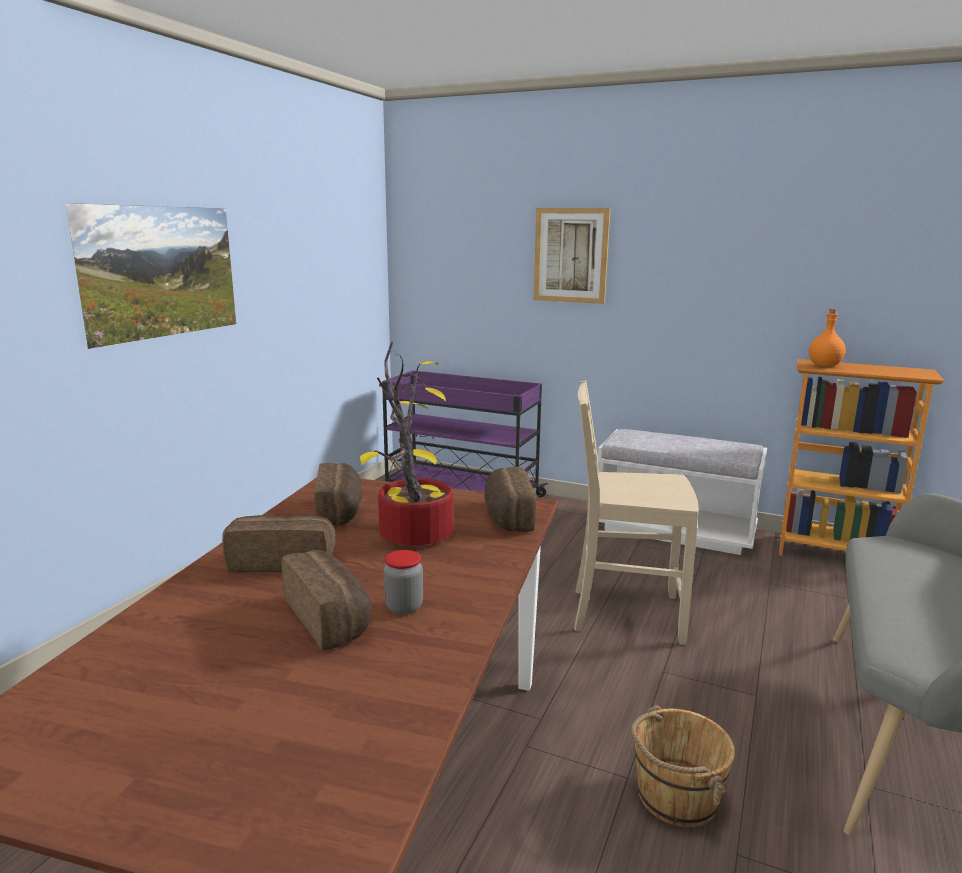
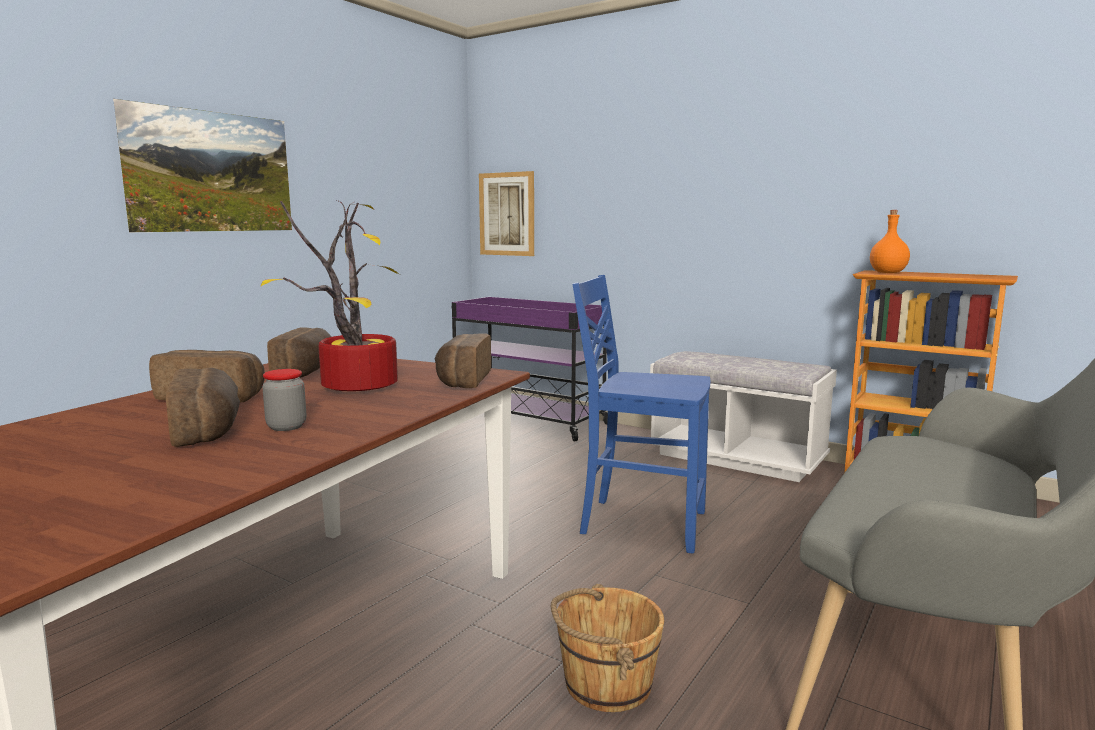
camera: 10 degrees right, 5 degrees down
(571, 255) = (634, 174): picture -> picture (507, 214)
(624, 614) = (640, 523): beige chair -> blue chair

